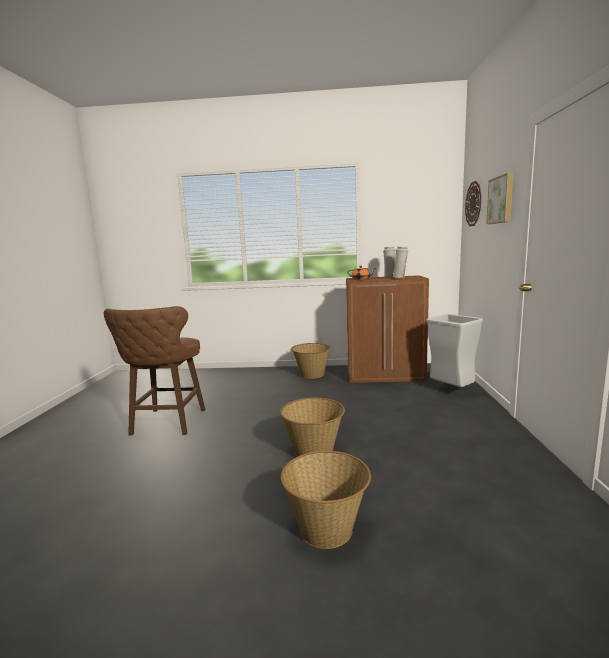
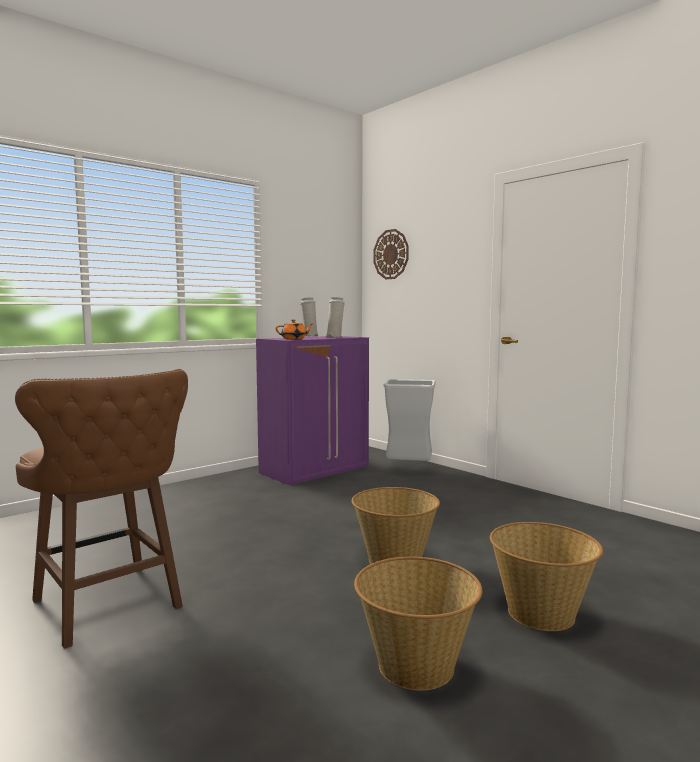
camera: 45 degrees left, 5 degrees down
(311, 374) = (220, 487): basket -> basket (416, 667)
(385, 375) = (315, 469): brown cabinet -> purple cabinet
(501, 199) = (450, 252): picture -> none

